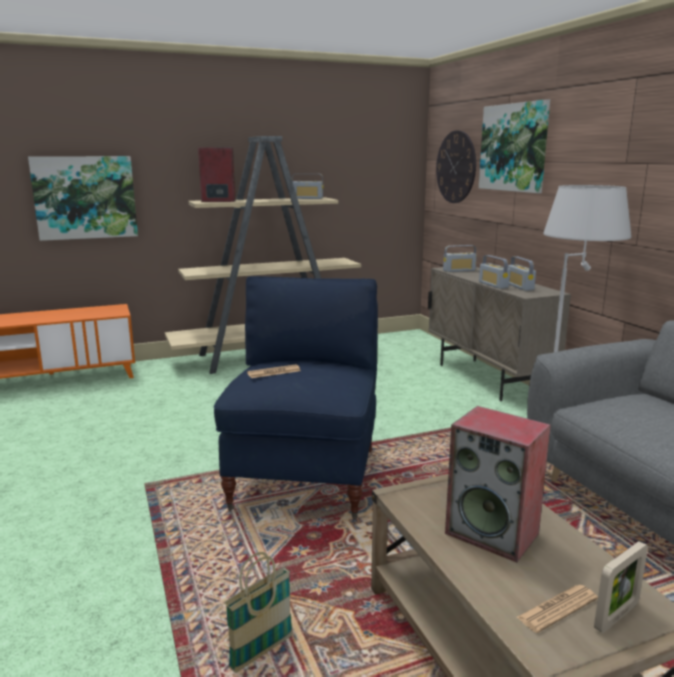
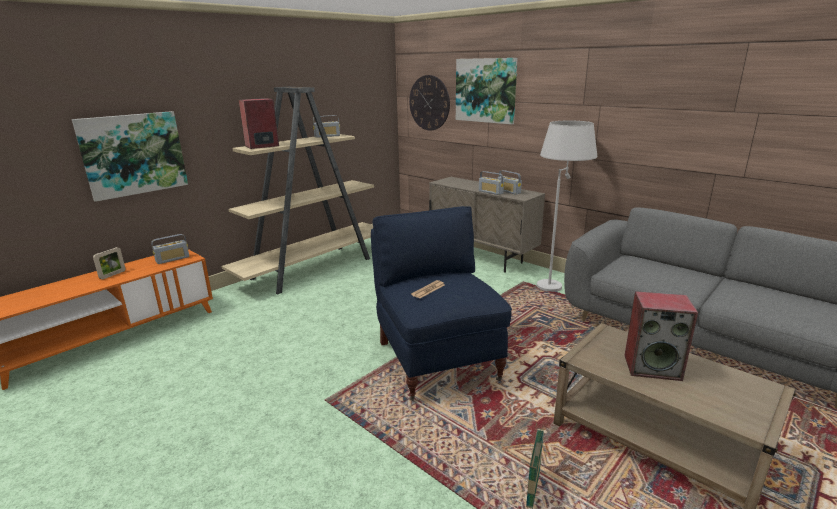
camera: 25 degrees left, 5 degrees up
(459, 270) = (451, 182): radio -> radio (172, 259)
(557, 608) = (728, 401): newspaper -> none
(616, 616) = (754, 395): picture frame -> picture frame (112, 275)

